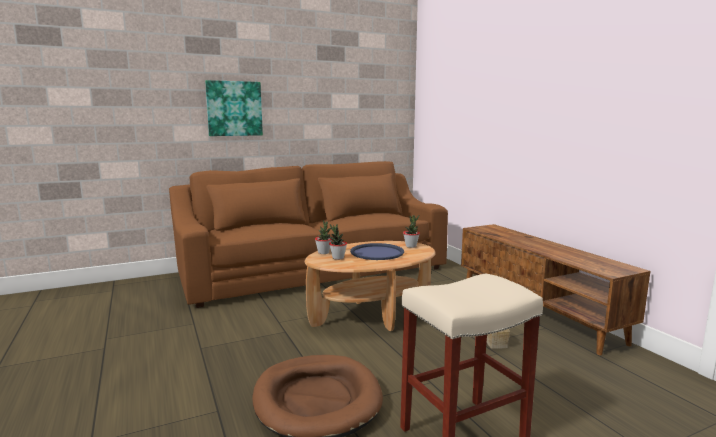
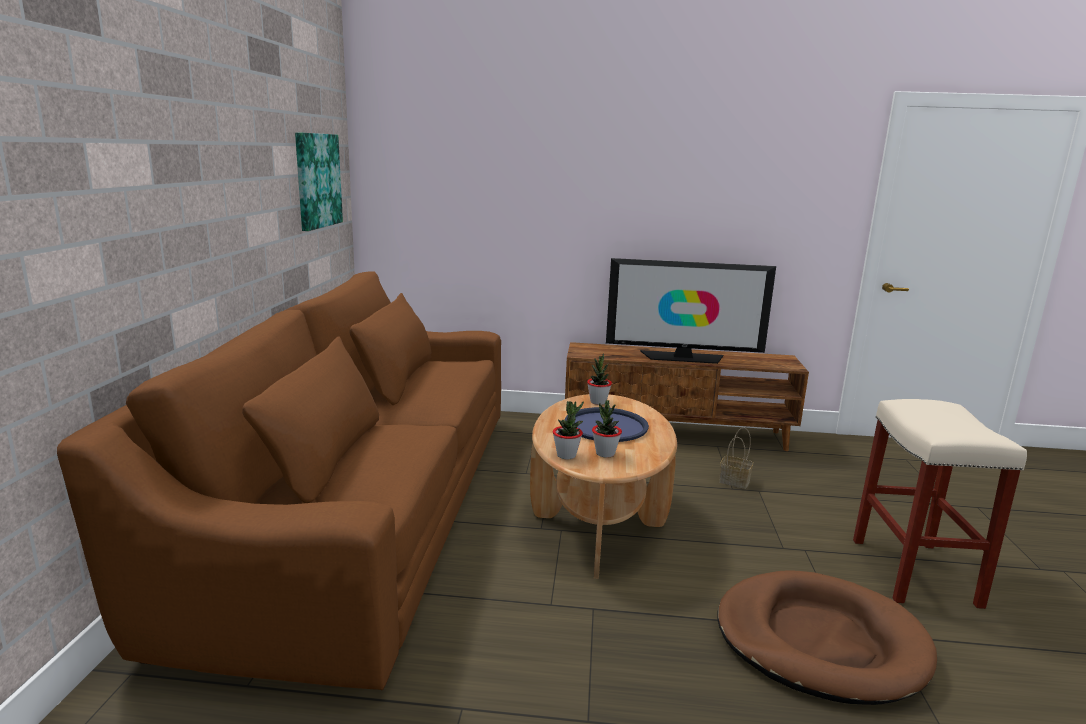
camera: 60 degrees left, 5 degrees up
(234, 108) = (147, 190): picture -> picture (317, 180)
(537, 246) = (683, 357): none -> television

